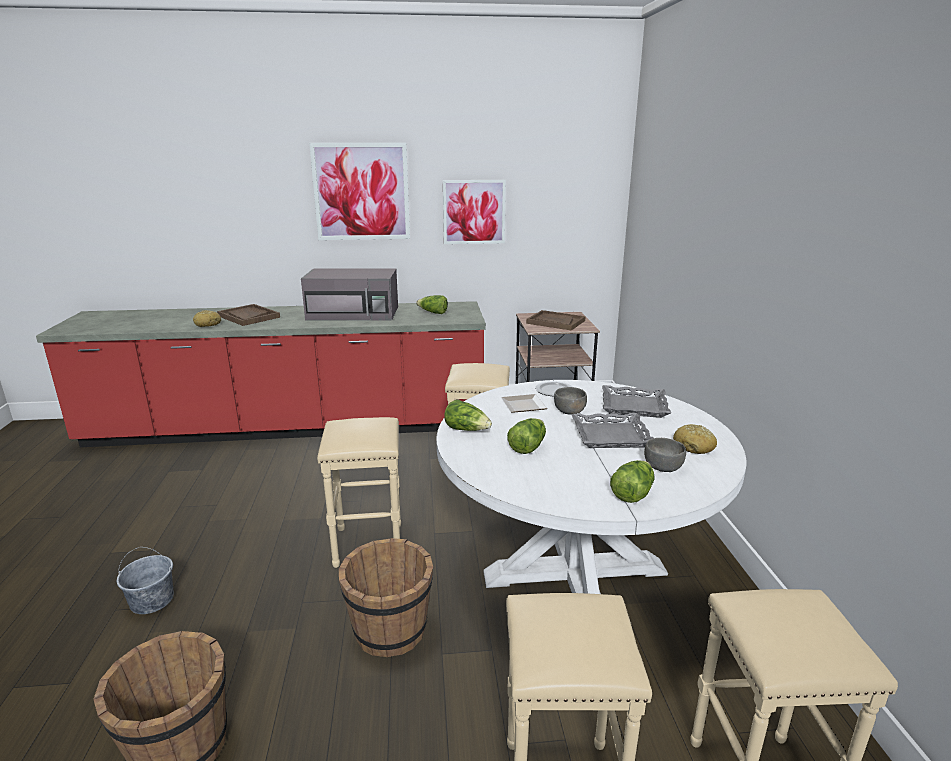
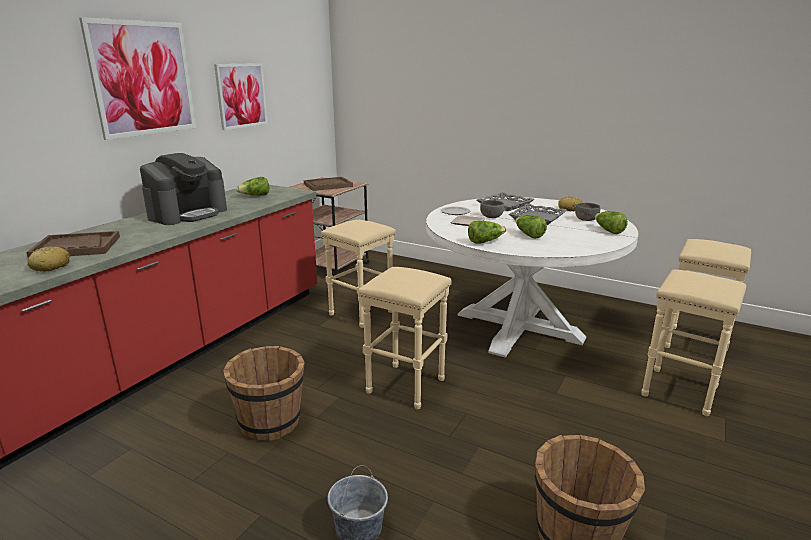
camera: 55 degrees left, 0 degrees up
(354, 313) = (188, 214): grey microwave -> coffee machine
(390, 631) = (518, 405): brown bucket -> brown bucket (270, 422)

